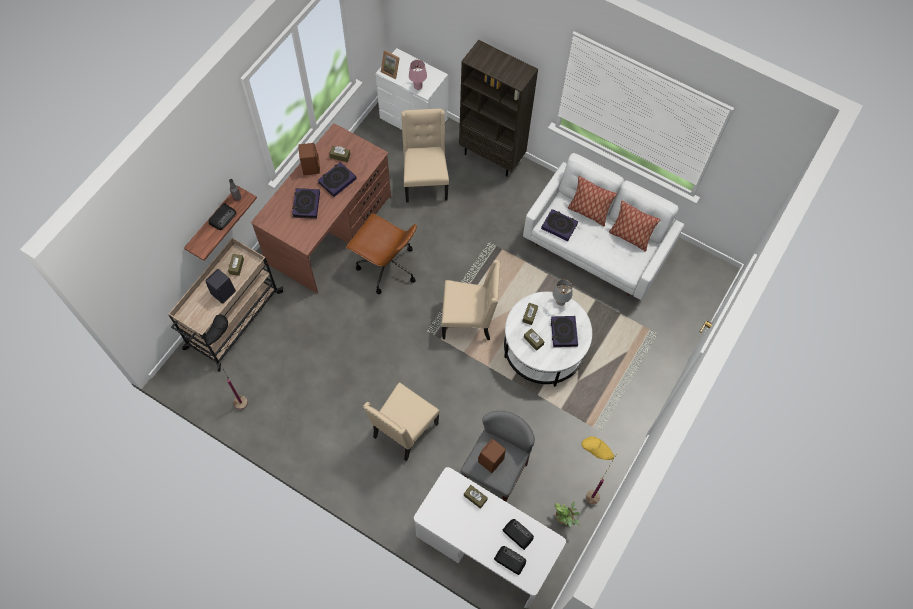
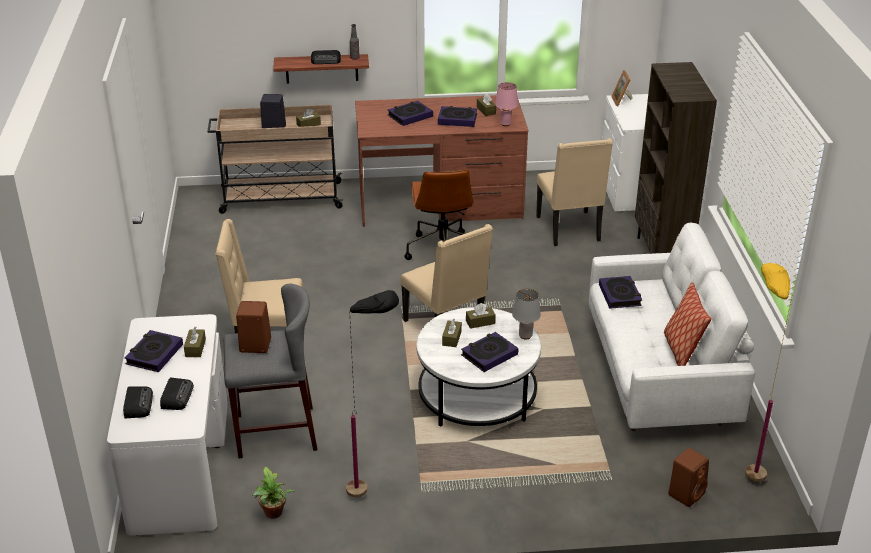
camera: 55 degrees right, 30 degrees down
(246, 393) = (212, 236): black floor lamp -> black floor lamp (374, 490)
(310, 166) = (453, 102): brown speaker -> brown speaker (686, 493)
(417, 86) = (628, 119): pink table lamp -> pink table lamp (505, 124)
(425, 181) = (570, 230): beige chair -> beige chair turned 120 degrees clockwise
(464, 525) = (154, 354): none -> book
(579, 494) = (318, 513): yellow floor lamp -> yellow floor lamp (745, 467)
(588, 212) = (667, 307): pillow -> none

